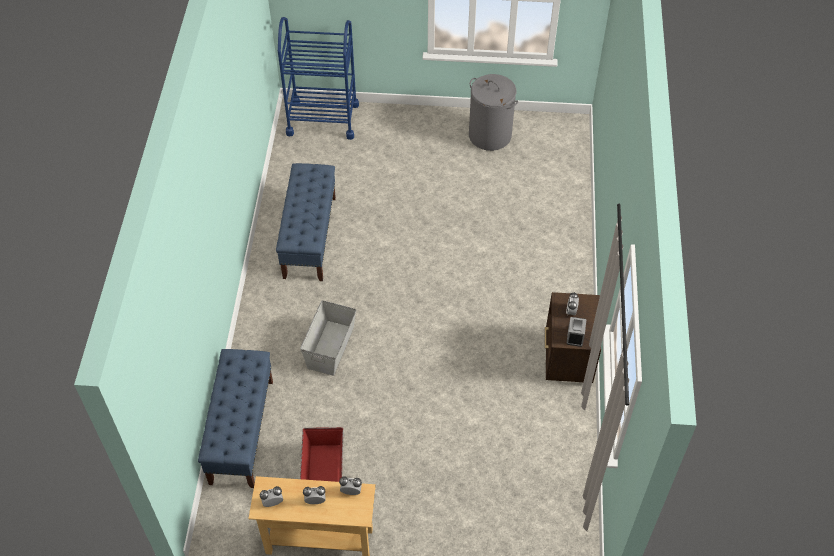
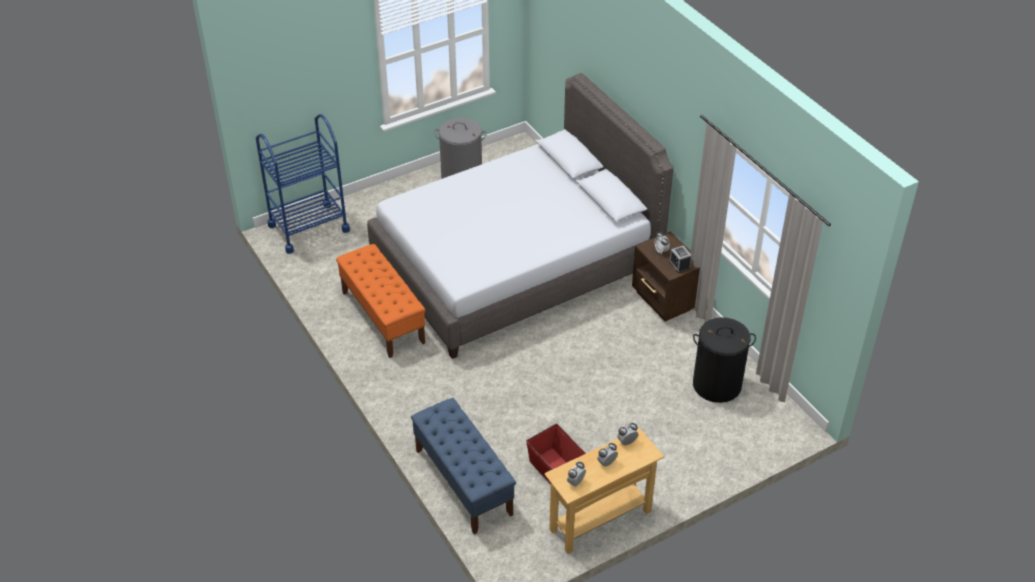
camera: 35 degrees left, 10 degrees down
(310, 237) = (383, 317): blue bench -> orange bench
(331, 347) = (478, 385): grey storage box -> none
(464, 246) = (515, 264): none -> grey bed
(540, 473) = (717, 385): none -> black laundry basket

